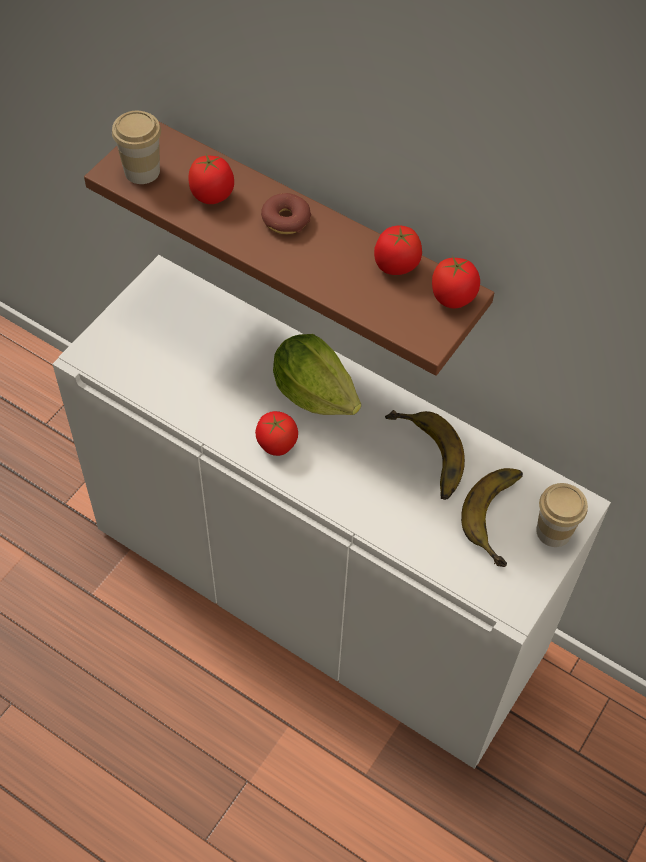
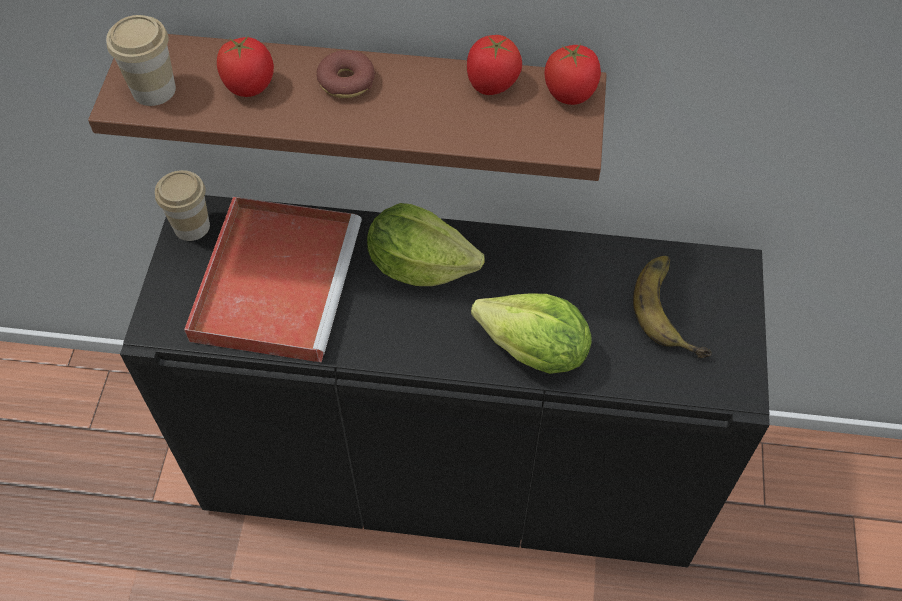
camera: 25 degrees left, 0 degrees up
(197, 356) = (276, 279): none -> red tray
(276, 444) = (412, 334): tomato -> none
(317, 590) = (451, 469): white cabinet -> black cabinet
(364, 500) = (534, 352): none -> lettuce
(422, 458) = (565, 284): banana -> none
(553, 531) = (729, 301): cup -> cup (191, 226)

